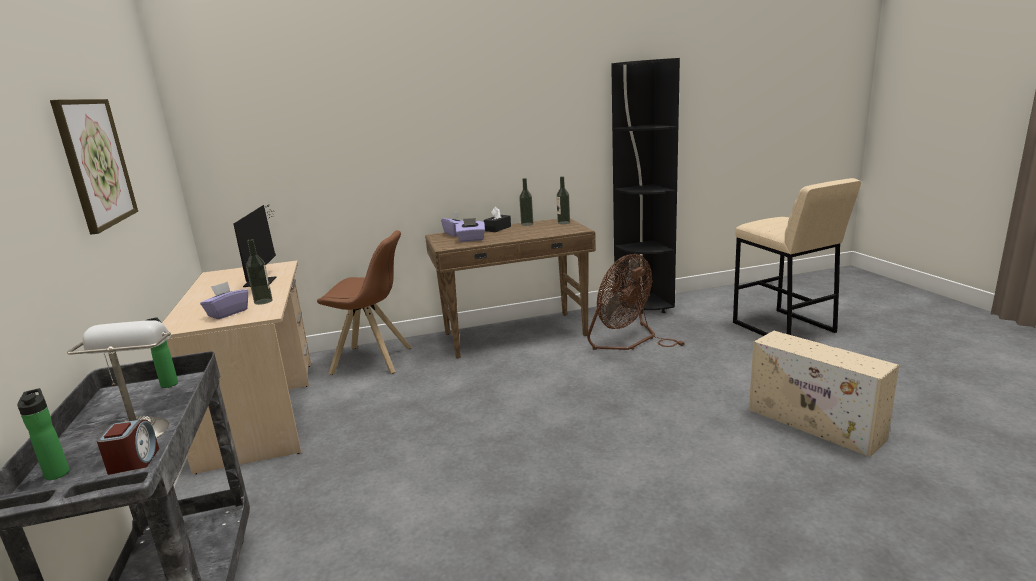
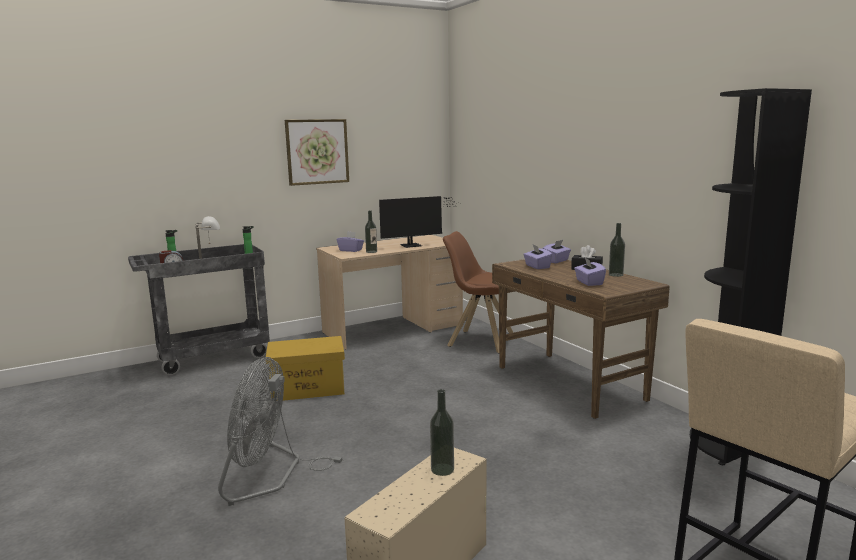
camera: 75 degrees right, 5 degrees down
(373, 360) = (481, 341): brown chair -> brown chair turned 120 degrees clockwise
(422, 485) = (308, 388): none -> yellow storage box
(546, 231) = (589, 282): none -> purple tissue box
(563, 222) = (634, 285): bottle -> bottle (442, 469)
(634, 339) = (605, 447): brown fan -> none
(651, 505) = (276, 471): none -> grey fan

